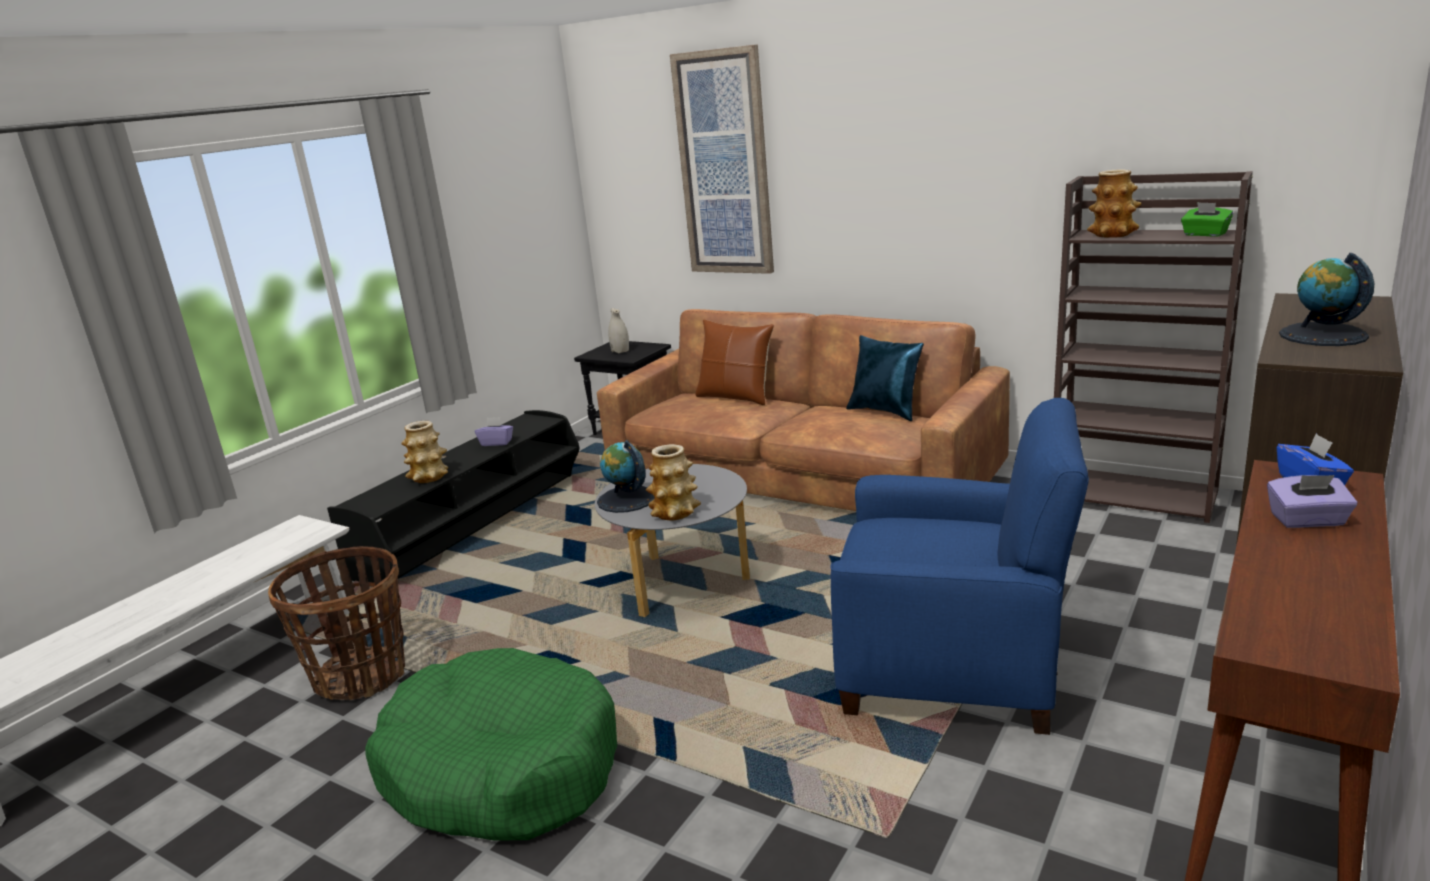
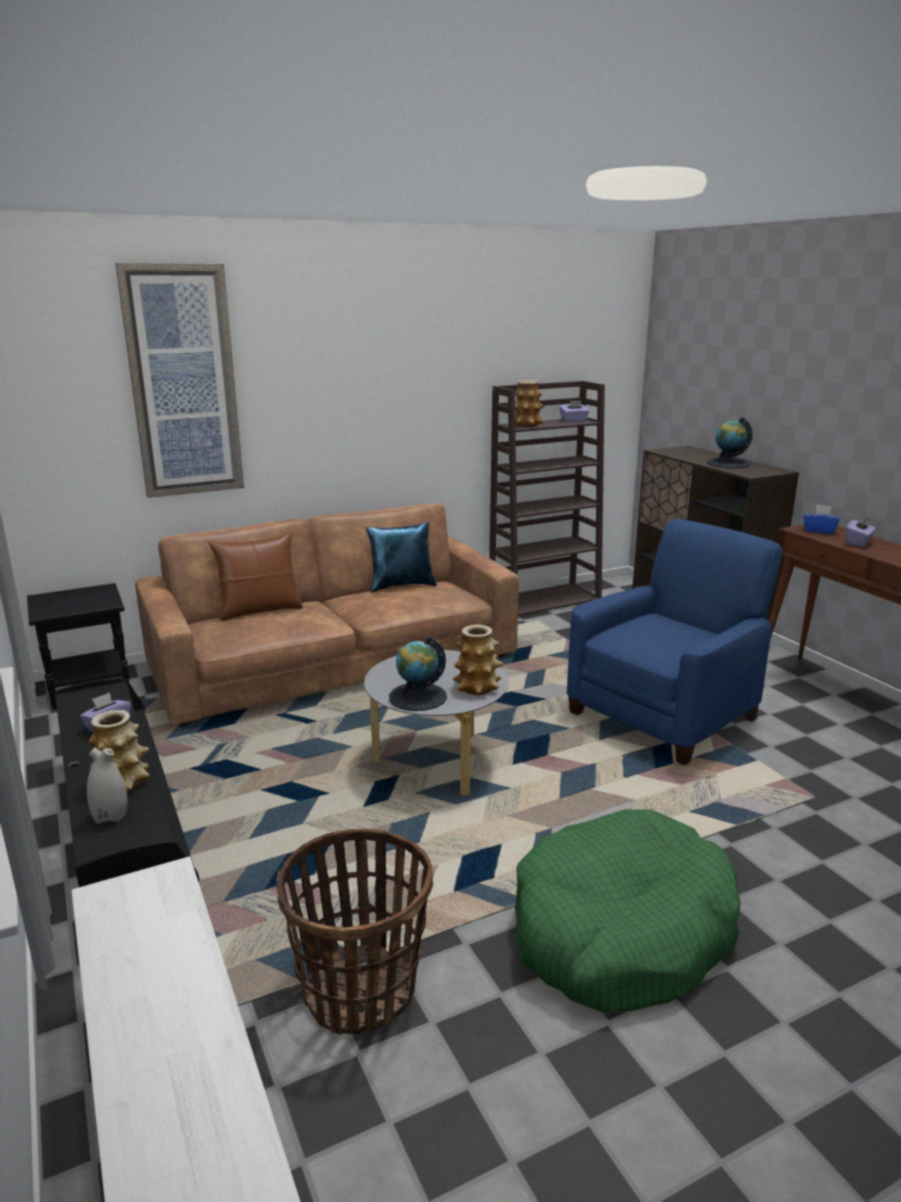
camera: 60 degrees left, 0 degrees up
(620, 351) = (75, 602): white vase -> white vase (110, 816)
(1205, 234) = (573, 421): green tissue box -> purple tissue box

